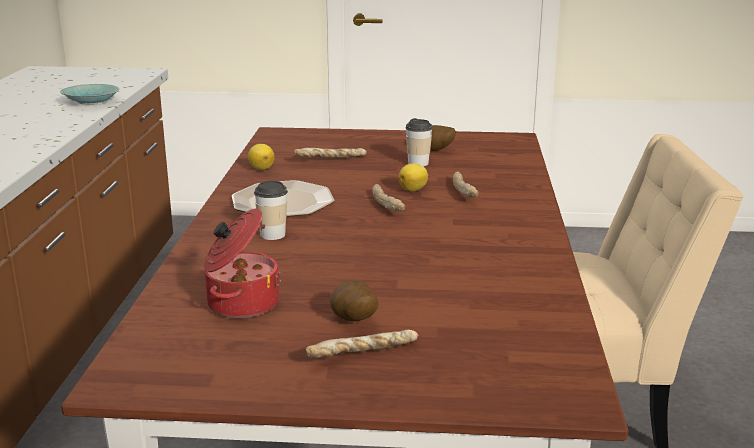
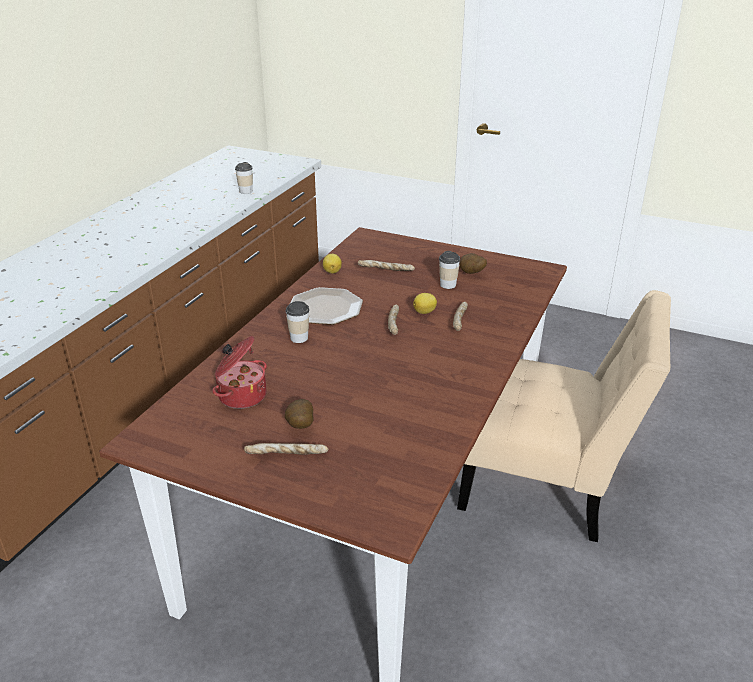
camera: 20 degrees right, 10 degrees up
(90, 102) = (246, 191): turquoise bowl -> cup

